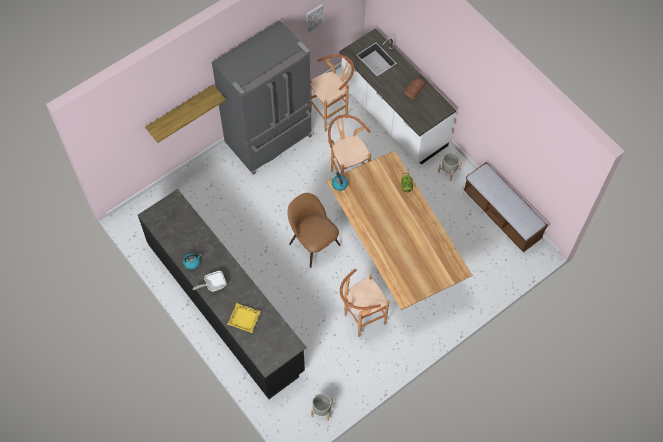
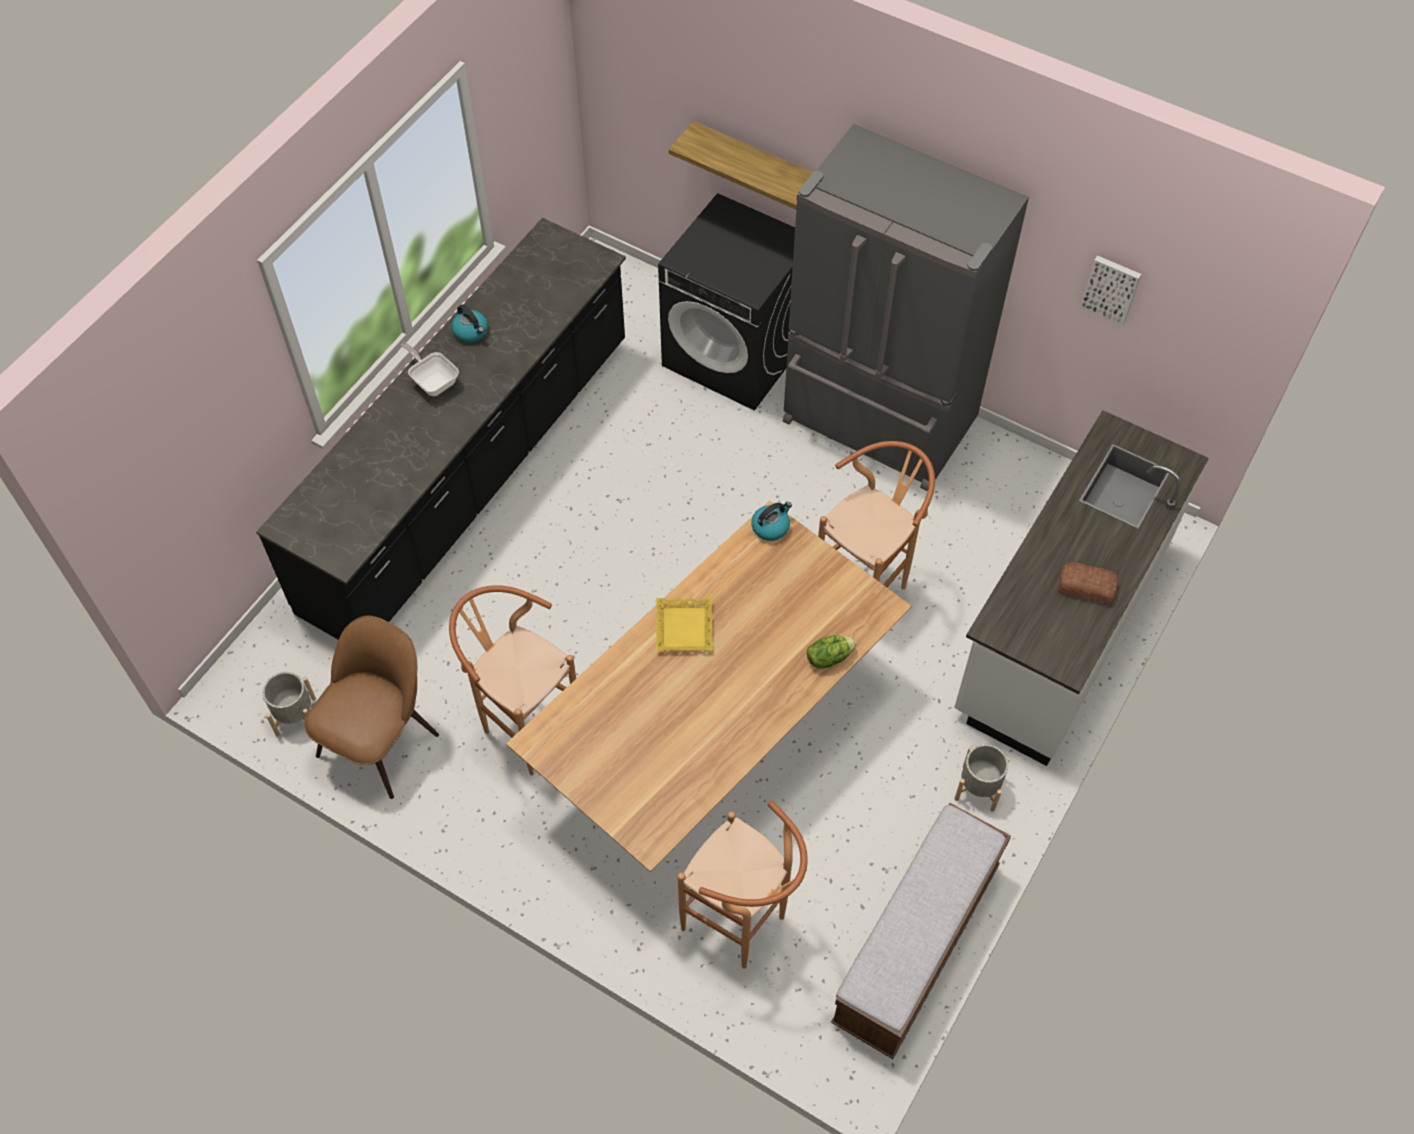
camera: 70 degrees right, 5 degrees down
(208, 180) = (735, 354): none -> black washing machine
(244, 318) = (376, 455): yellow tray -> yellow tray (685, 628)
(313, 243) = (672, 576): brown chair -> brown chair (381, 740)
(332, 113) = (1002, 509): brown stool -> brown stool (742, 926)

